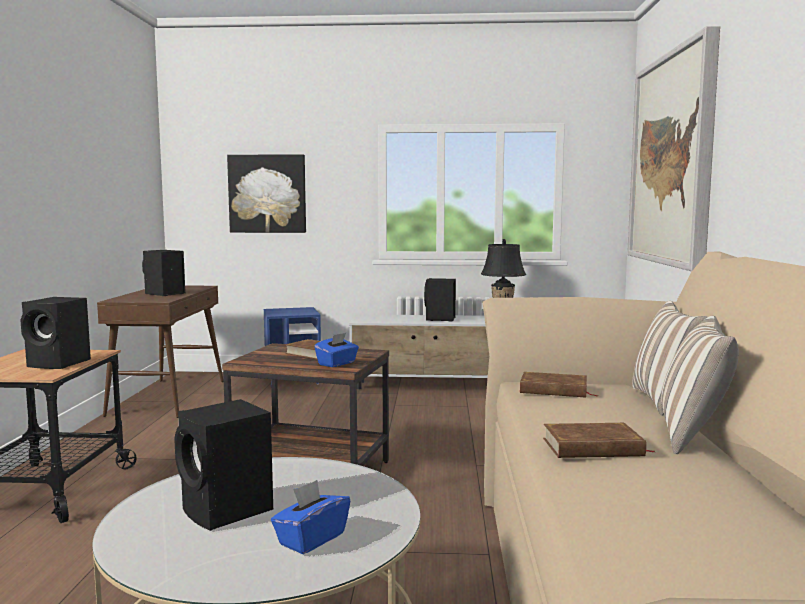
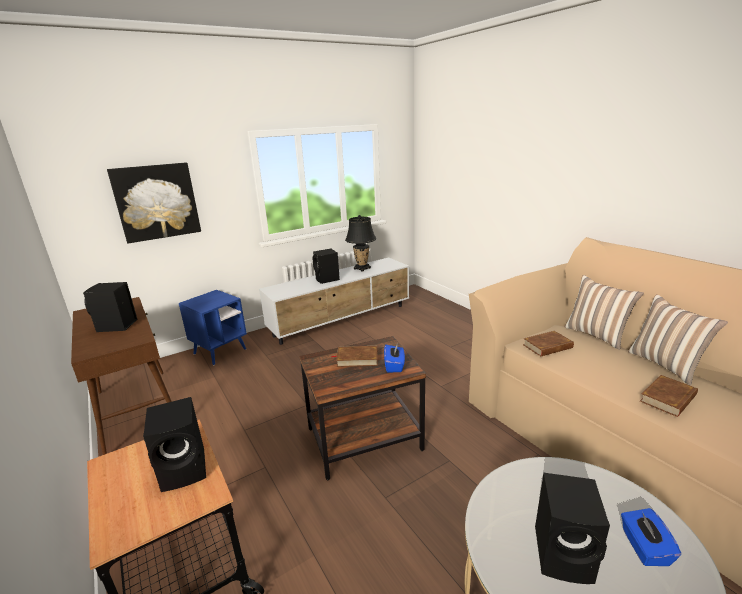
camera: 35 degrees left, 15 degrees up
(672, 160) = (475, 157): picture -> none

